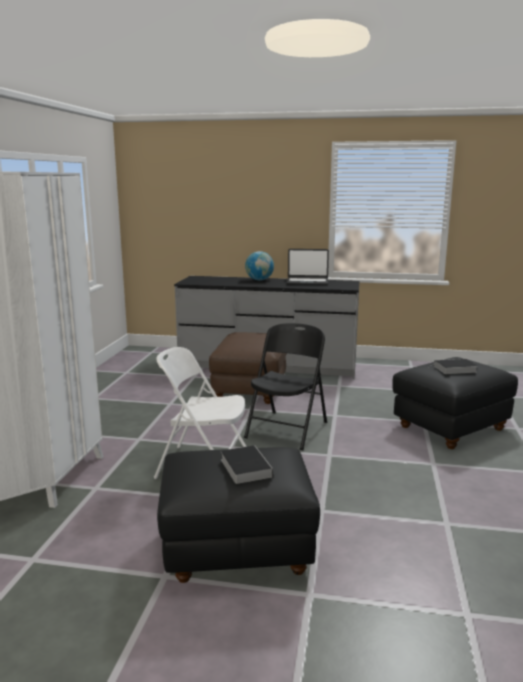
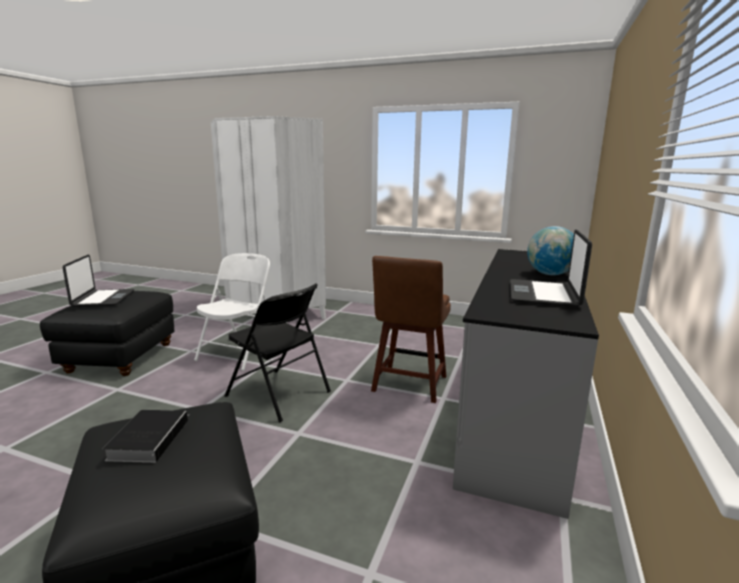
camera: 100 degrees right, 0 degrees up
(244, 467) = (103, 299): book -> laptop
(250, 390) = (408, 385): brown ottoman -> brown chair

